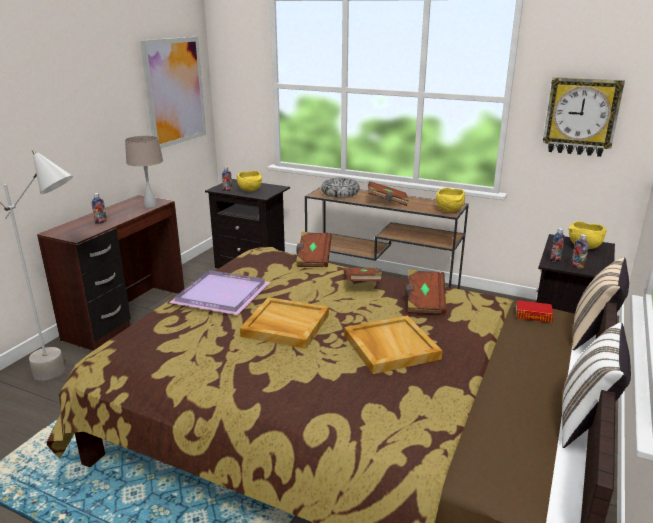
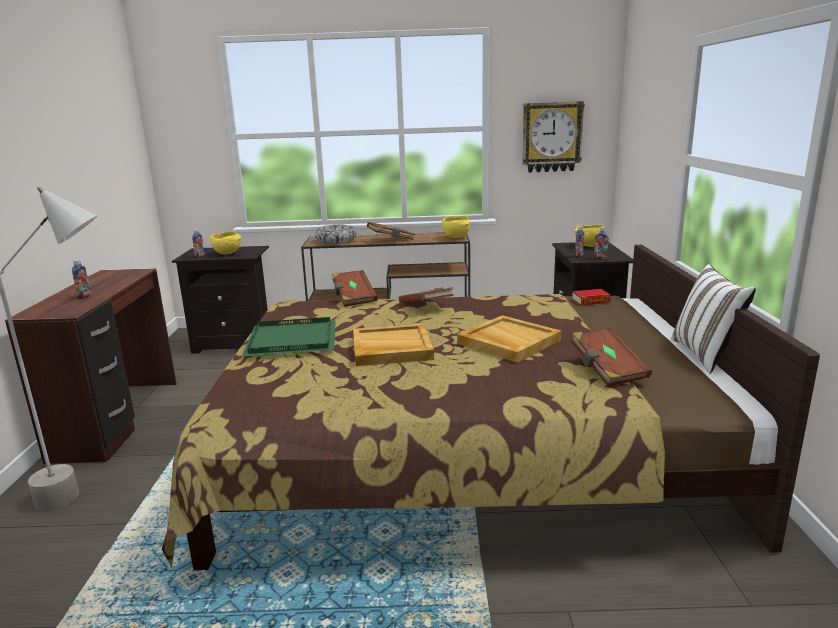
camera: 25 degrees left, 5 degrees down
(150, 205) = (131, 275): beige table lamp -> none
(175, 91) = (116, 147): picture -> none
(223, 294) = (294, 340): purple tray -> green tray
(424, 302) = (497, 308): brown book -> brown book (607, 370)
(593, 335) = (646, 305): beige pillow -> none

